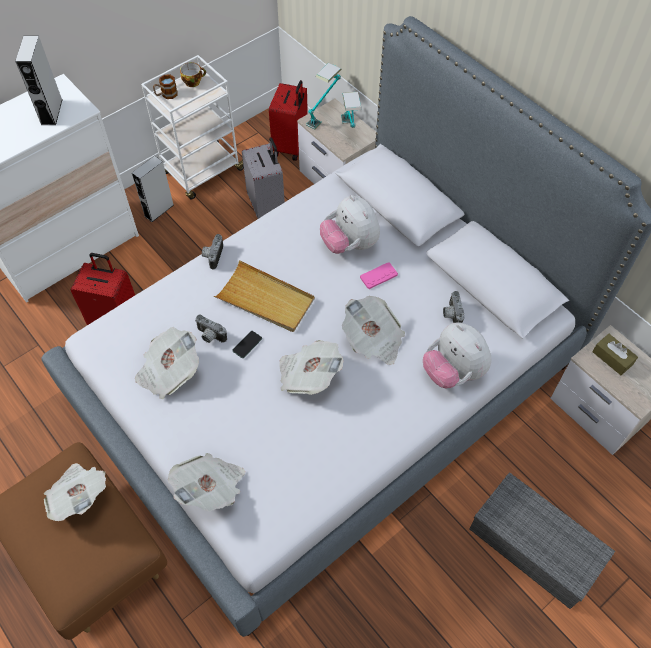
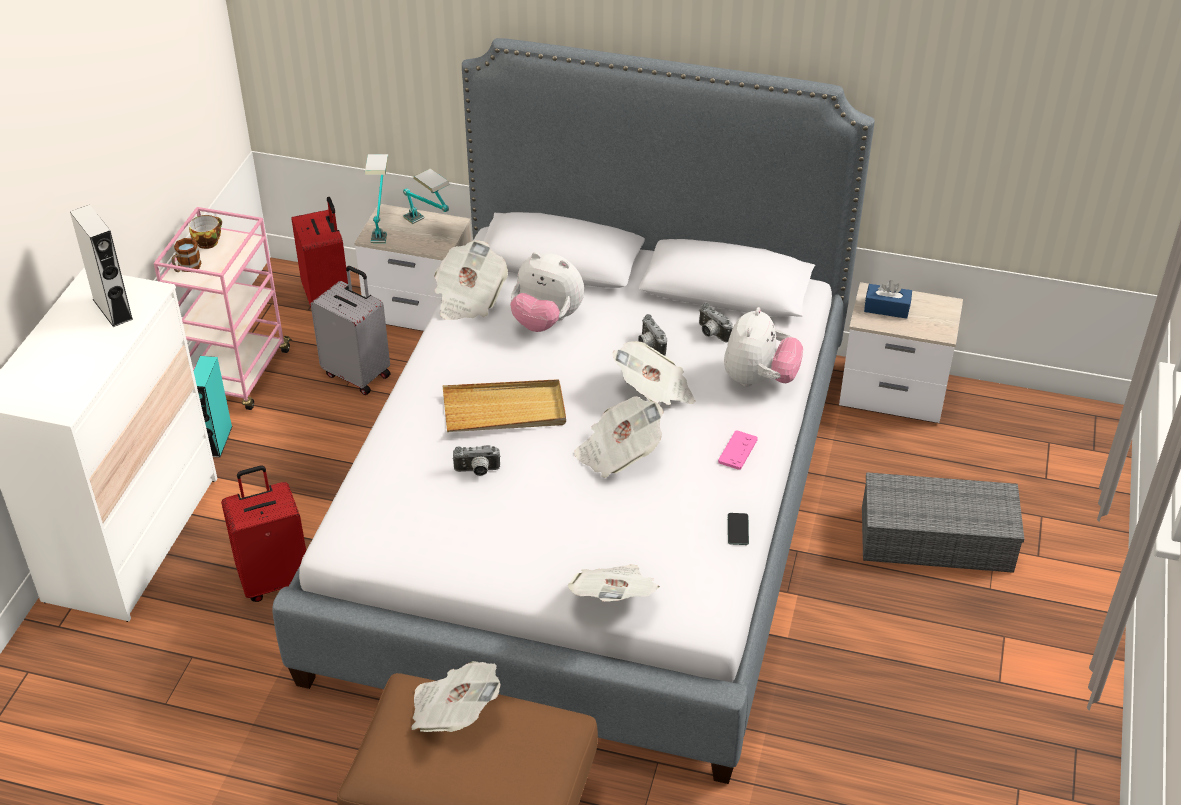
camera: 35 degrees left, 15 degrees down
(159, 210) = (217, 441): grey speaker -> turquoise speaker
(169, 371) = (462, 526): newspaper -> newspaper (468, 298)
(202, 172) = (237, 375): white cart -> pink cart
(212, 256) = (401, 401): camera -> camera (649, 346)
(247, 344) = (526, 459): phone -> phone (738, 529)
(378, 276) = (605, 335): pink game controller -> pink game controller (737, 451)
(453, 371) = (759, 379): plush toy -> plush toy turned 90 degrees counterclockwise
(612, 358) = (886, 308): brown tissue box -> blue tissue box

